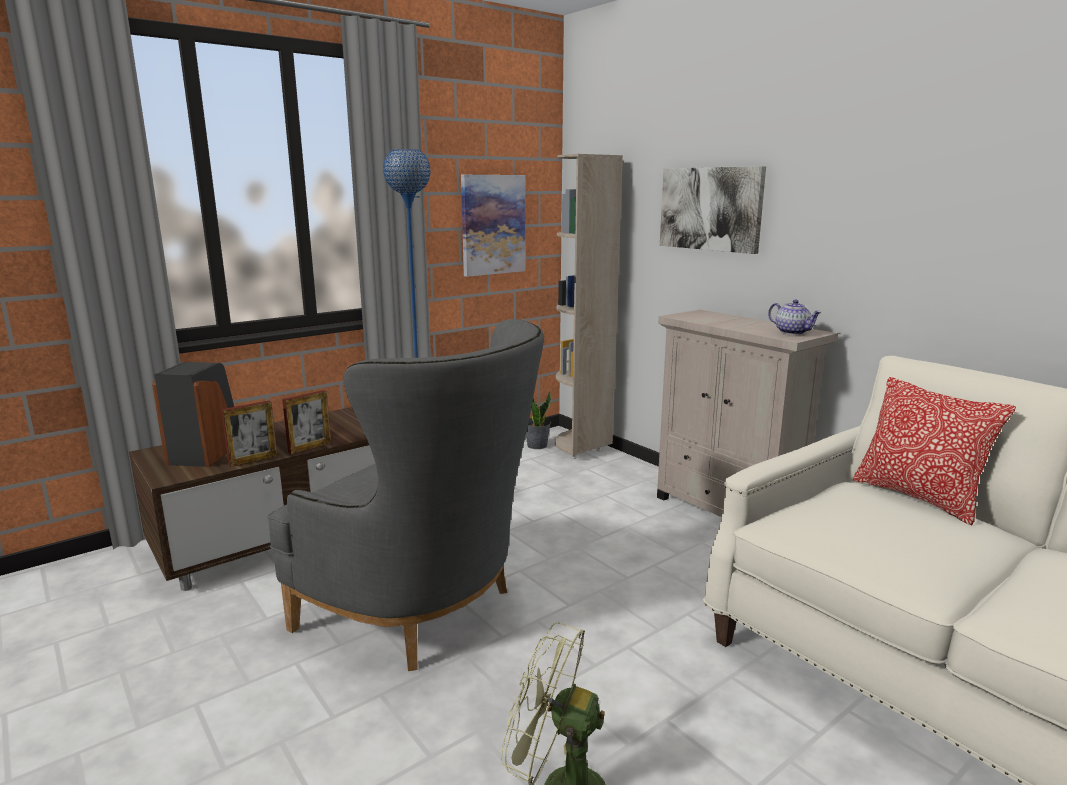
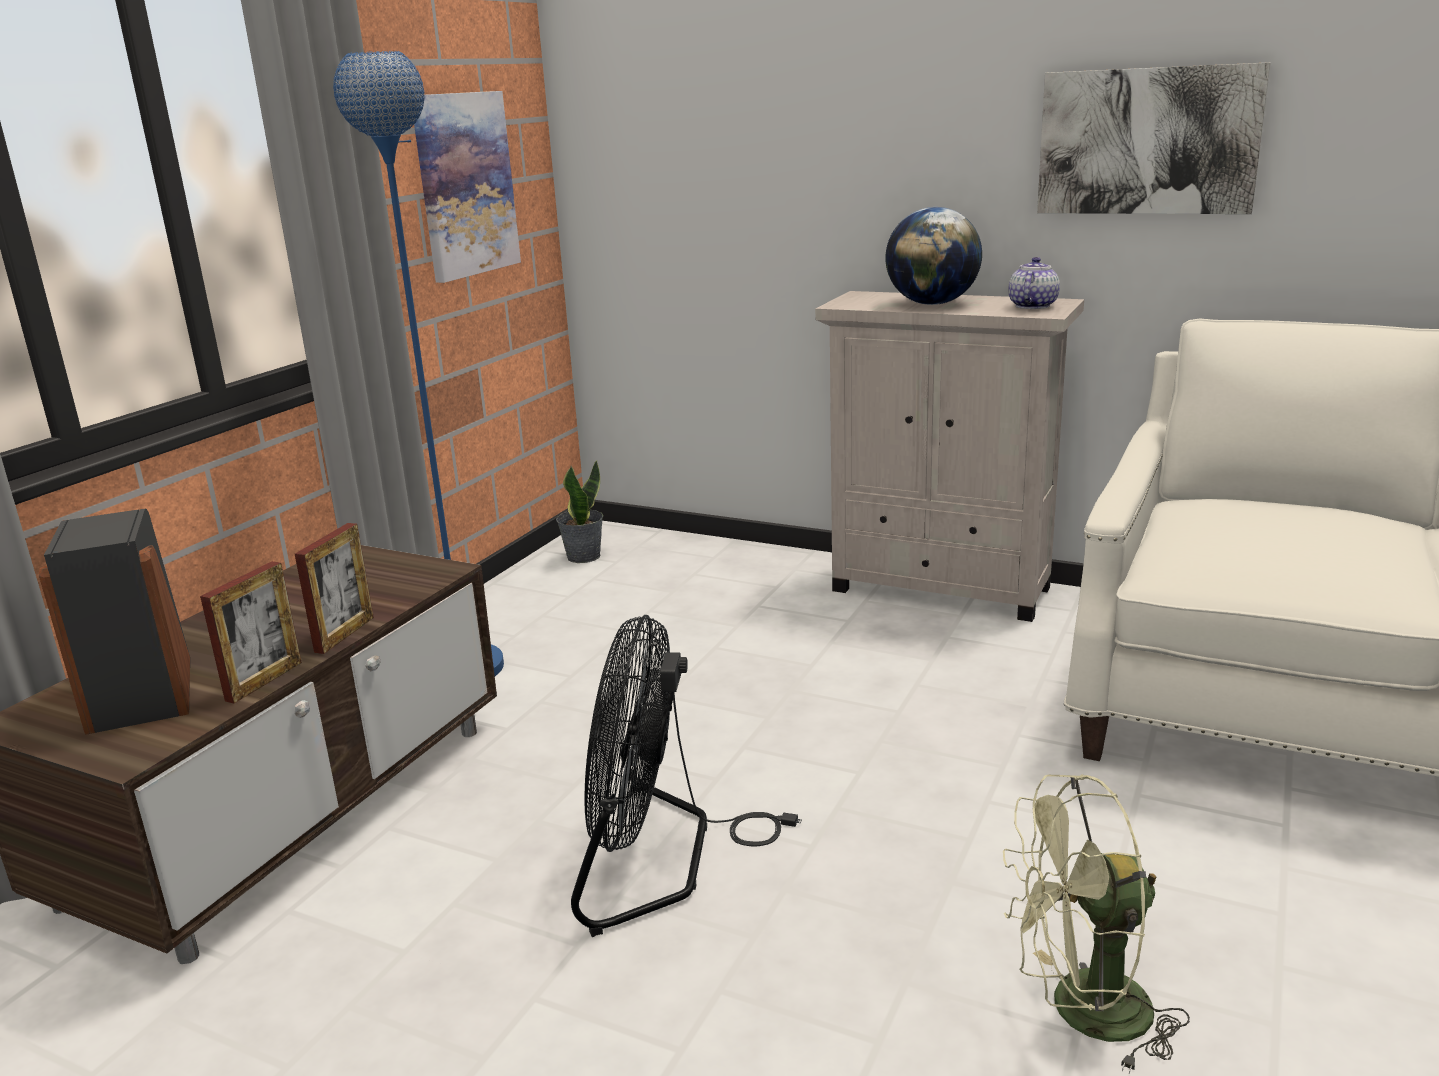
camera: 25 degrees left, 5 degrees up
(426, 612) = (666, 850): grey armchair -> black fan
(578, 449) = (652, 548): beige bookcase -> none
(710, 209) = (854, 130): picture -> picture (1148, 141)
(732, 322) = (932, 303): none -> globe
(792, 332) = (1032, 306): teapot -> teapot turned 90 degrees counterclockwise
(918, 497) = (1275, 500): pillow -> none

